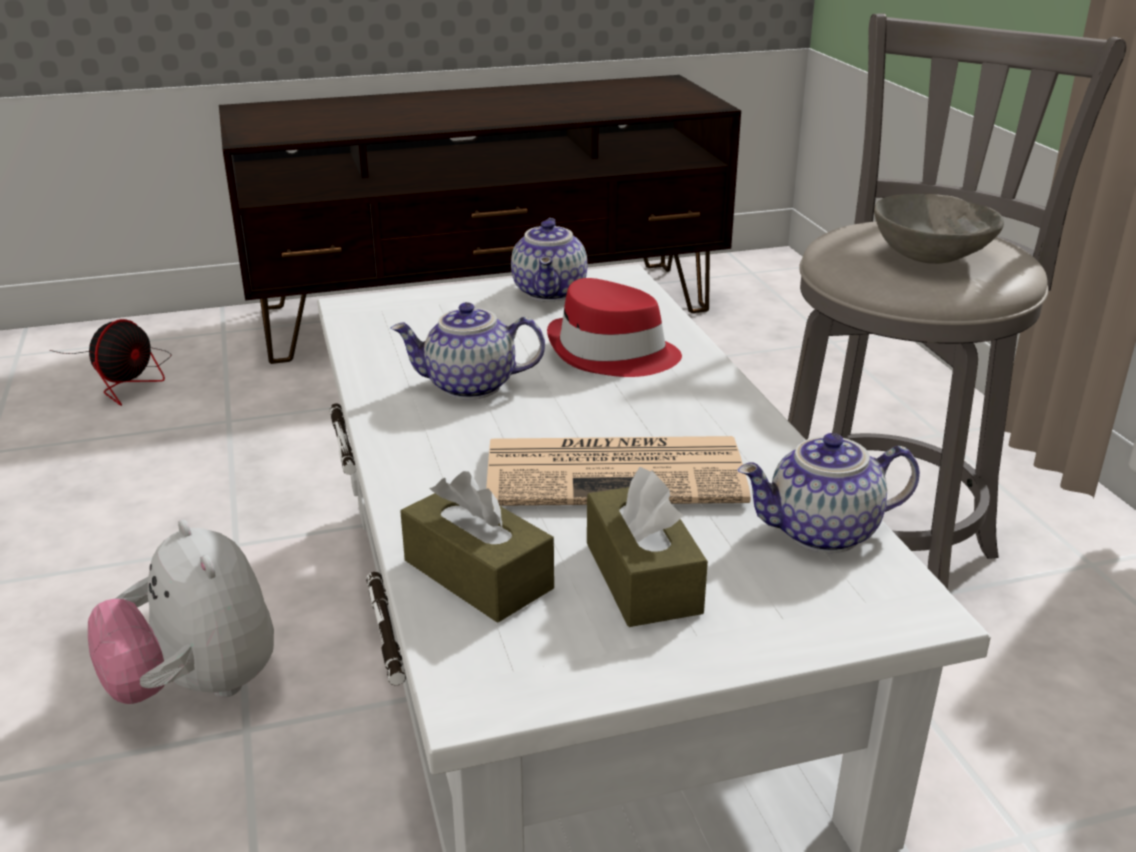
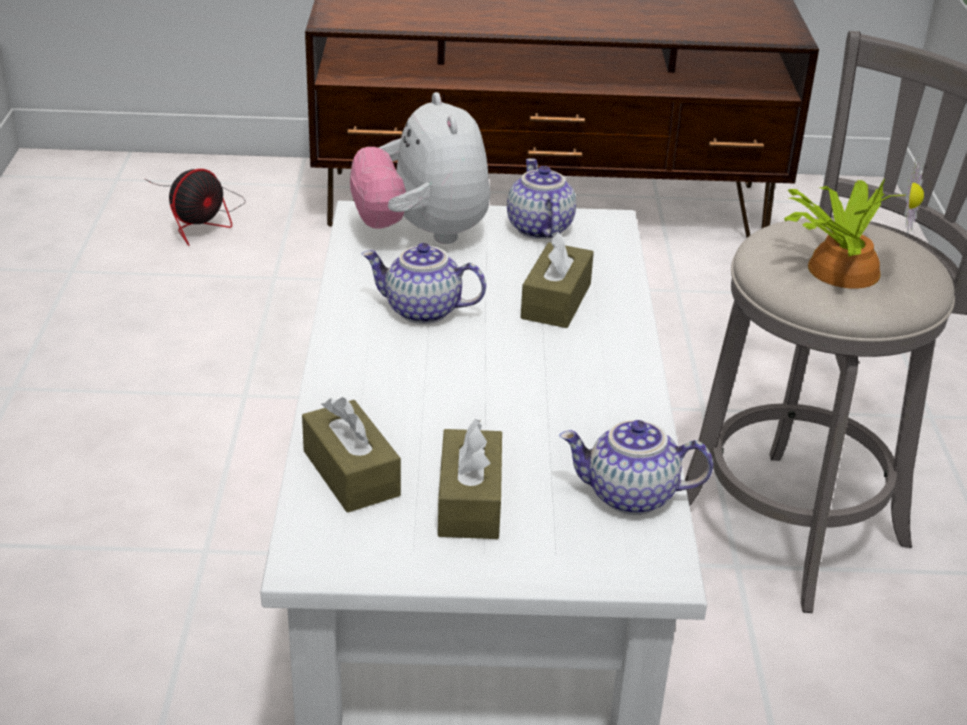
camera: 15 degrees right, 5 degrees up
(197, 686) = (179, 508): plush toy -> plush toy (422, 234)
(551, 292) = (537, 228): teapot -> teapot turned 150 degrees clockwise
(612, 354) = (556, 301): red hat -> brown tissue box
(618, 472) = (499, 412): newspaper -> none
(929, 256) = (840, 268): grey bowl -> potted plant

